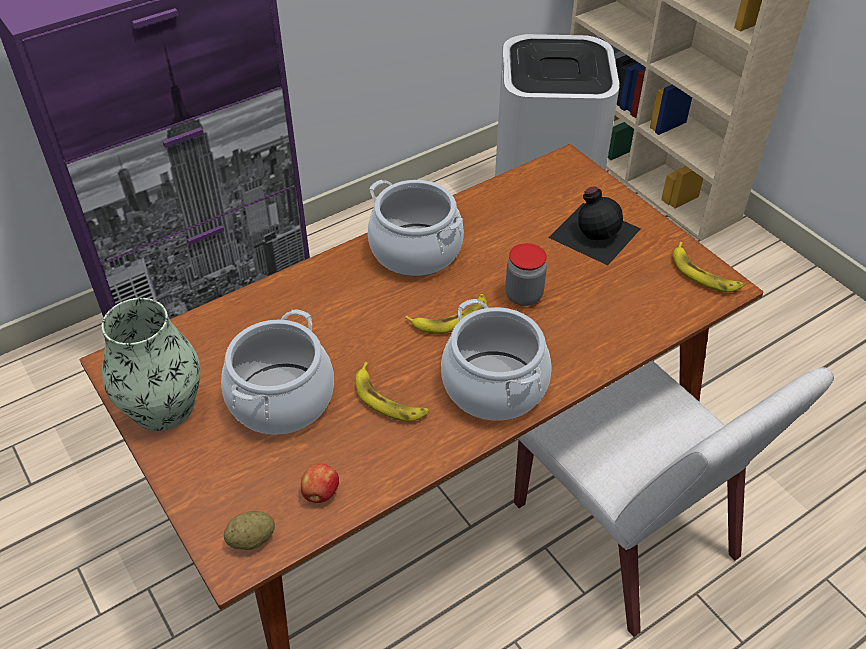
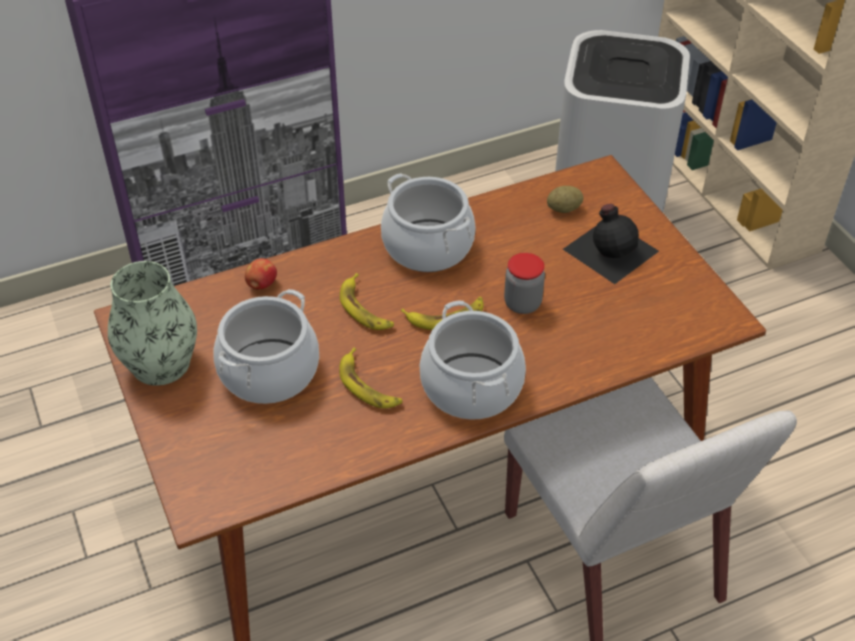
camera: 10 degrees right, 0 degrees up
(251, 539) = (217, 493): potato -> potato (564, 209)
(320, 493) = (286, 462): apple -> apple (261, 284)
(703, 274) = (709, 305): banana -> banana (365, 308)

